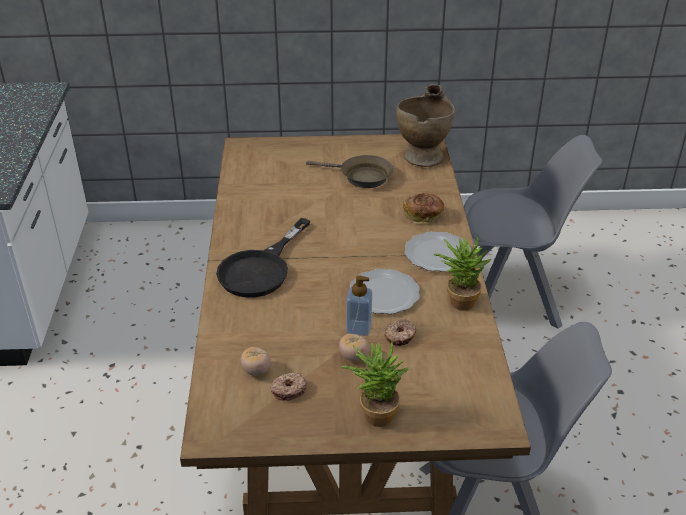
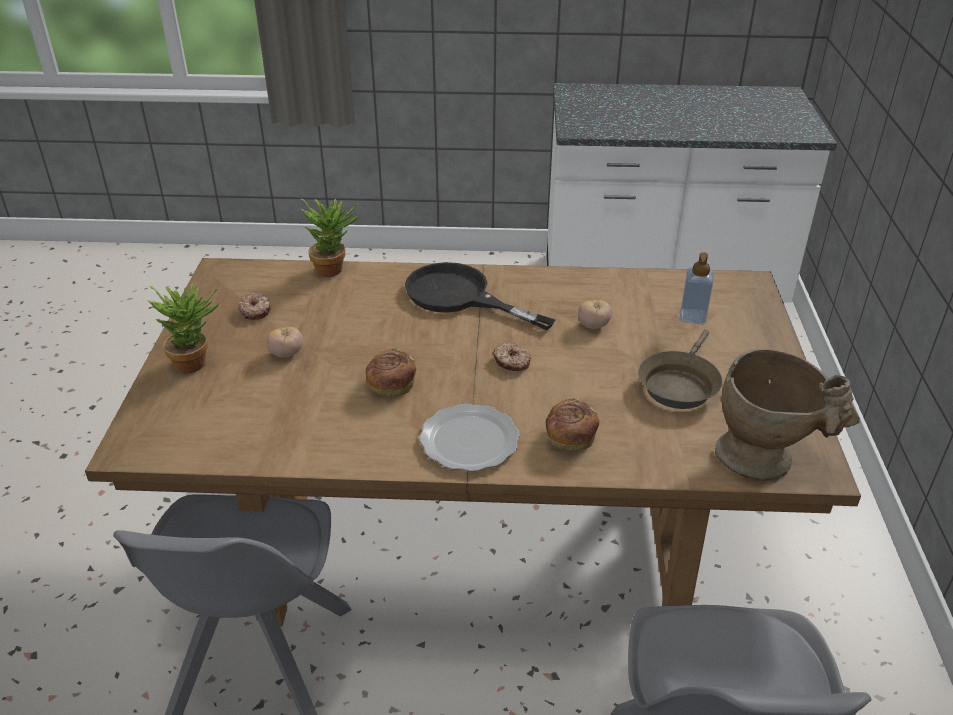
camera: 95 degrees right, 0 degrees up
(256, 371) = (291, 293): tomato -> tomato (593, 325)
(358, 328) = (333, 360): soap dispenser -> soap dispenser (692, 317)
(385, 294) = (391, 385): plate -> bread
(400, 336) = (307, 390): donut -> donut (512, 362)
(458, 300) = (361, 448): potted plant -> potted plant (334, 269)

